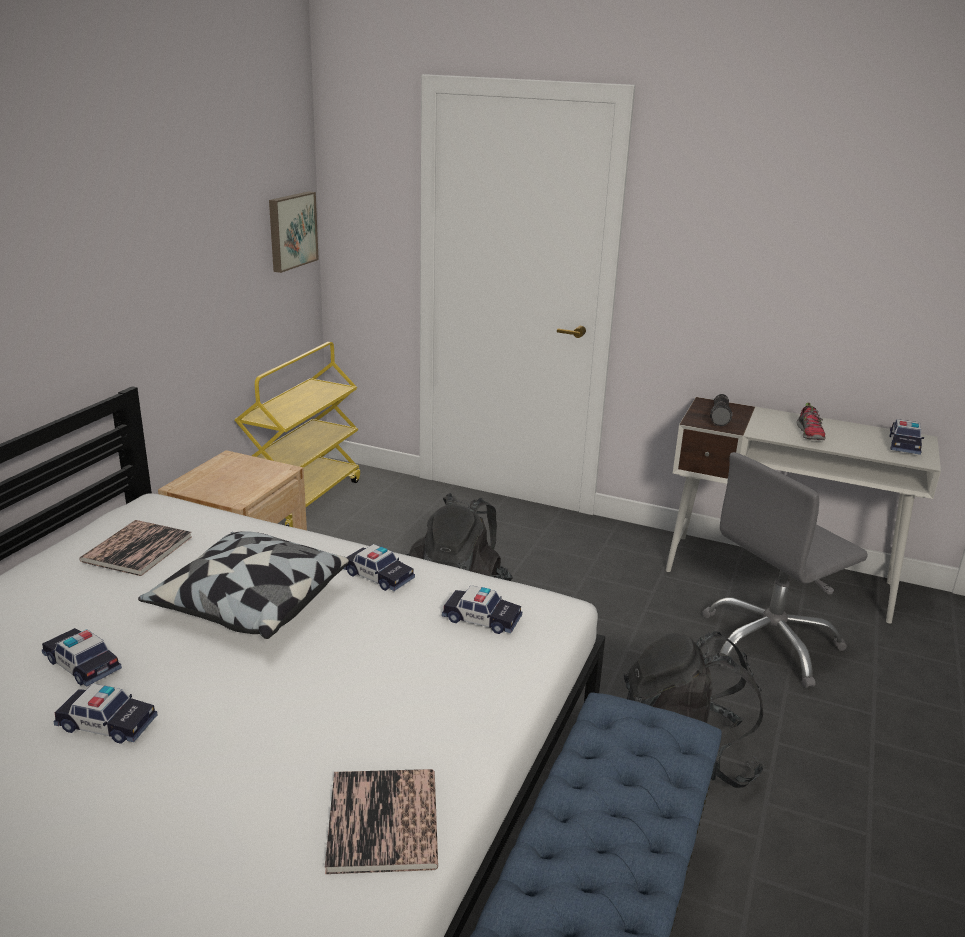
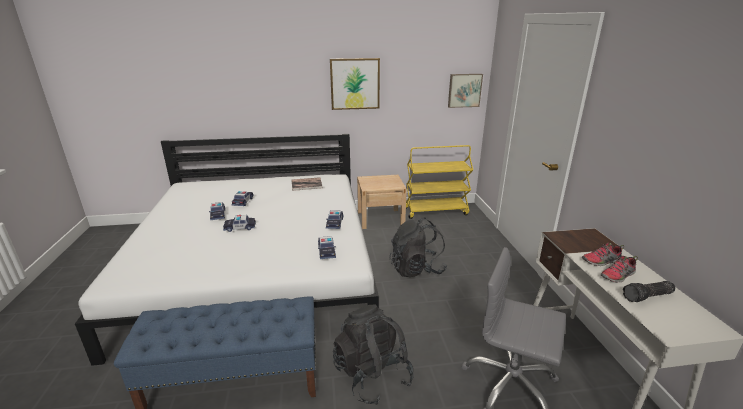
camera: 60 degrees right, 0 degrees up
(117, 255) = (355, 84): none -> picture
(249, 604) = (294, 210): pillow -> none
(383, 821) = (195, 270): book -> none
(721, 417) = (578, 241): flashlight -> flashlight (648, 297)
(774, 427) = (601, 261): none -> shoe
(904, 445) = (684, 321): toy car -> toy car (240, 227)

